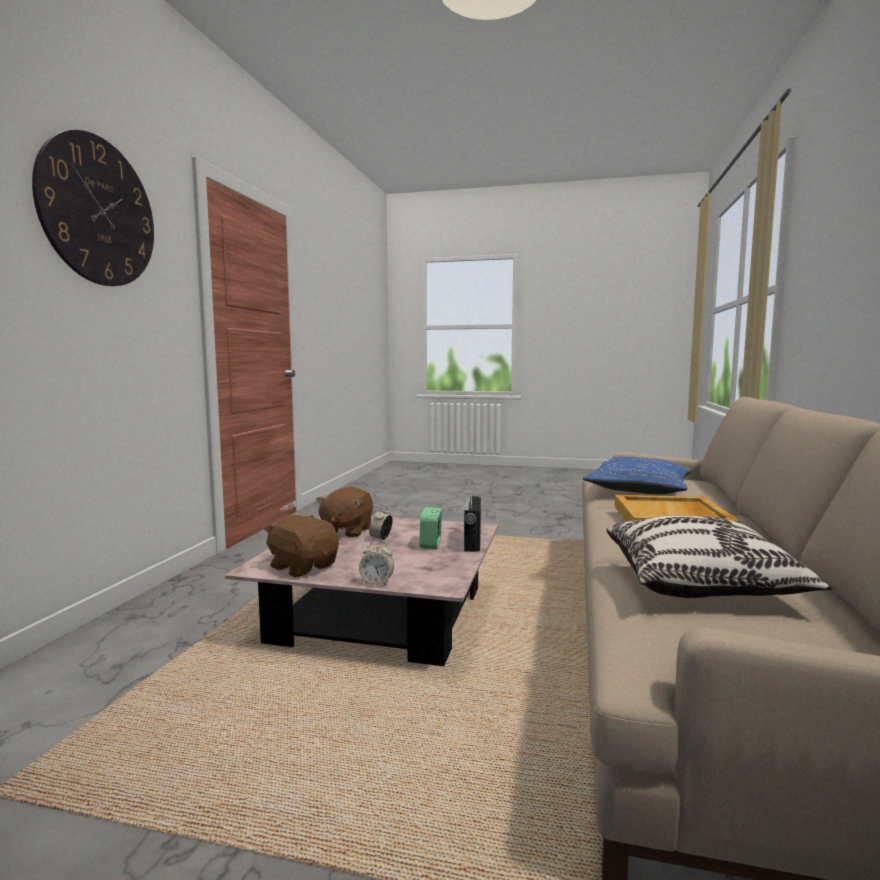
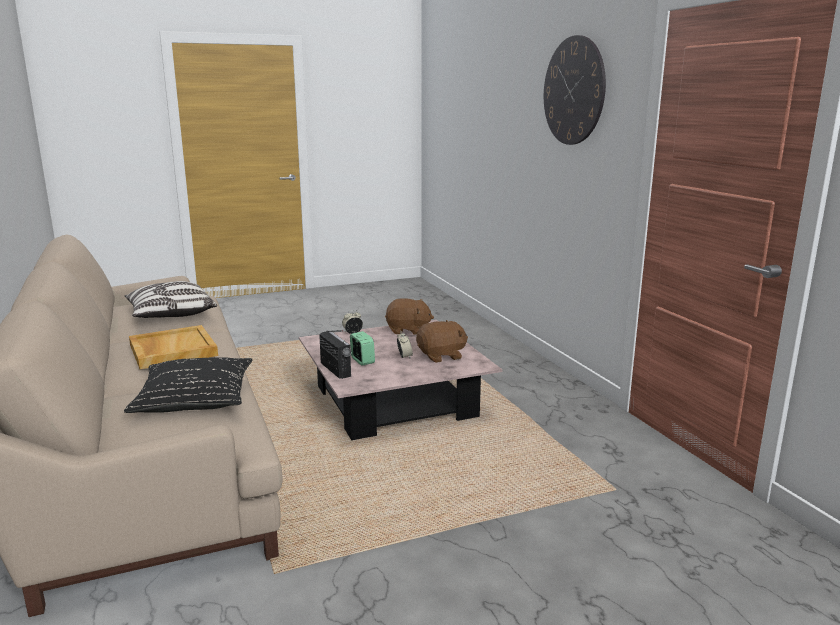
camera: 145 degrees right, 10 degrees up
(346, 531) = (441, 356): brown plush toy -> brown plush toy turned 90 degrees clockwise
(639, 488) = (194, 398): blue pillow -> black pillow

